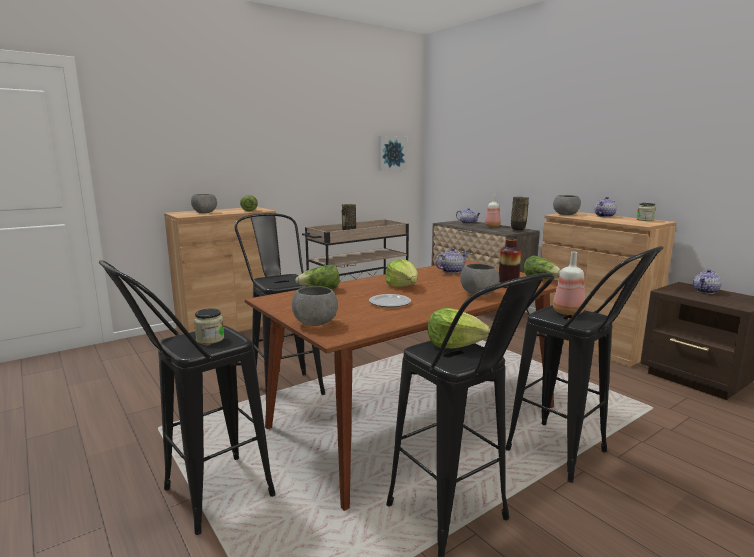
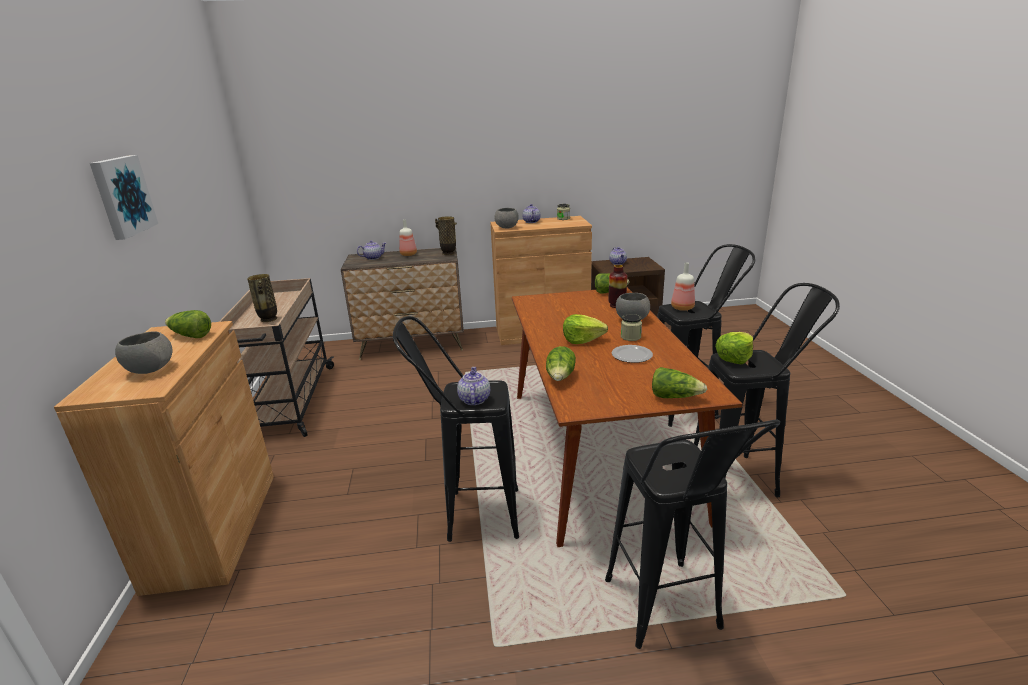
camera: 60 degrees left, 10 degrees up
(210, 339) = (670, 461): jar -> jar (630, 337)
(316, 323) = (674, 397): grey bowl -> lettuce
(391, 153) = (227, 187): picture -> picture (122, 196)
(451, 271) = (549, 311): teapot -> teapot (474, 399)

